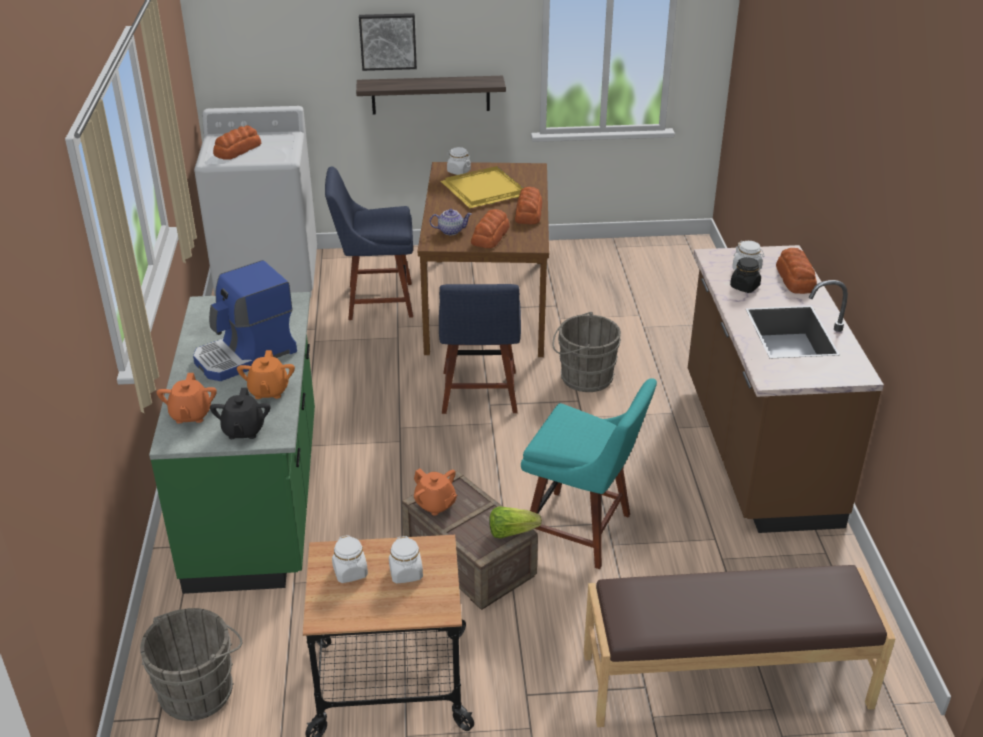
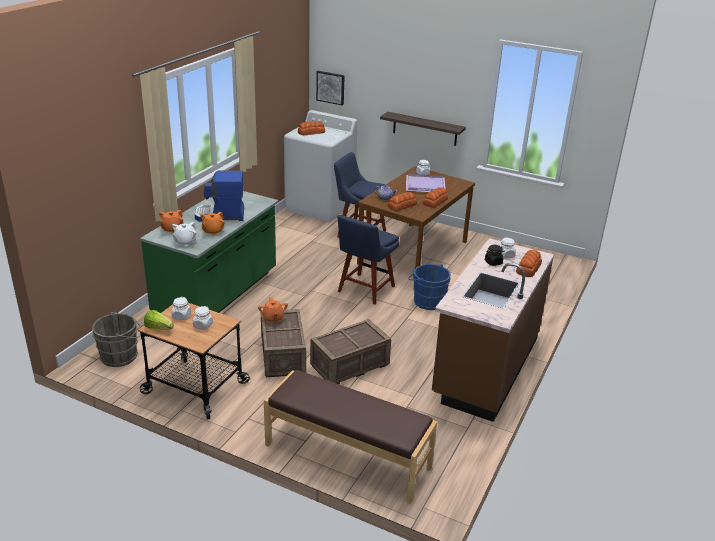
camera: 30 degrees right, 5 degrees down
(243, 430) = (185, 242): black teapot -> white teapot
(388, 41) = (406, 93): picture -> picture (331, 87)
(483, 190) = (424, 185): yellow tray -> purple tray
(511, 532) = (294, 342): lettuce -> lettuce (158, 328)
(582, 530) = (349, 365): turquoise chair -> crate
(583, 377) = (427, 301): grey bucket -> blue bucket

